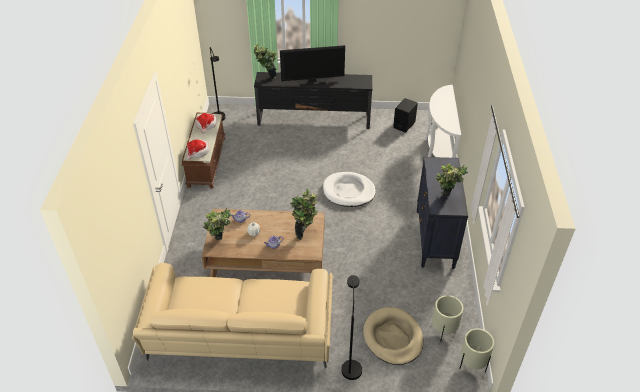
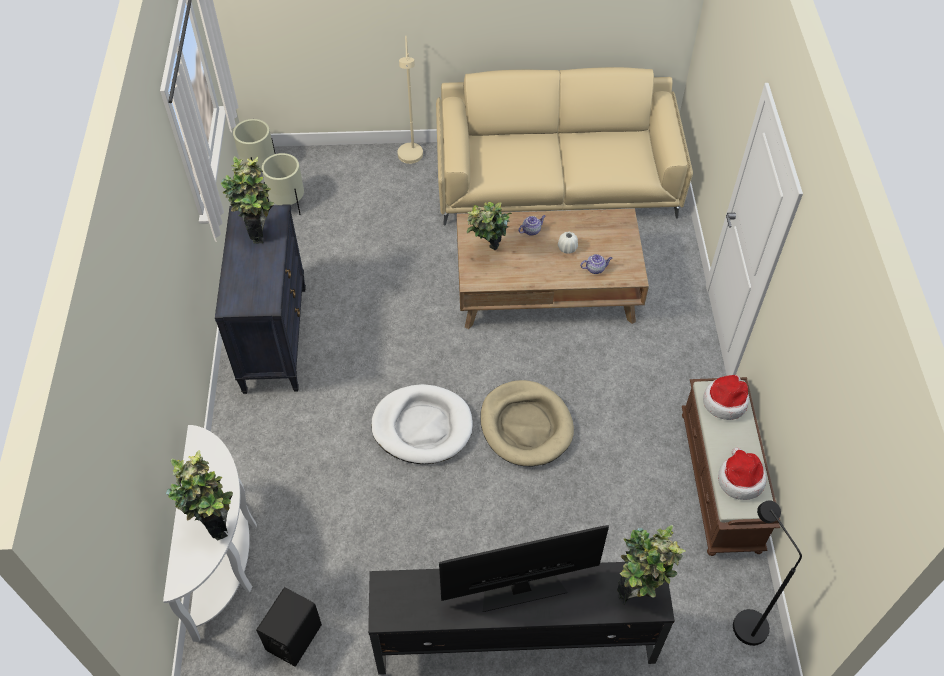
camera: 175 degrees right, 10 degrees up
(220, 244) = (613, 227): potted plant -> potted plant (213, 521)
(350, 365) = (411, 160): black floor lamp -> beige floor lamp
(393, 337) = (357, 192): beige dog bed -> beige dog bed (526, 425)

